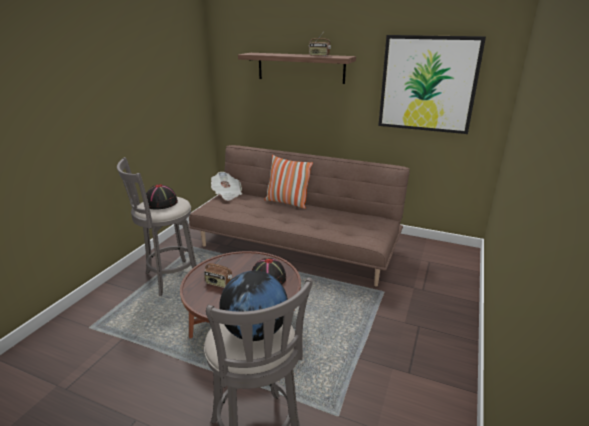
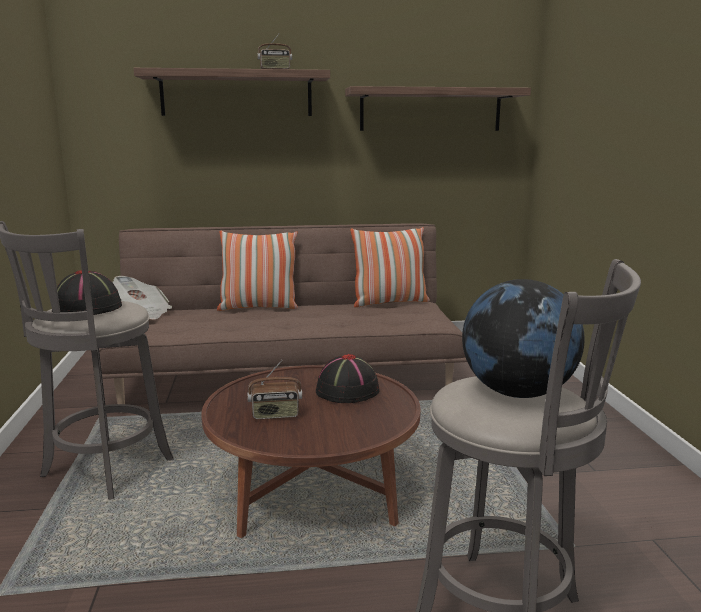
camera: 30 degrees left, 10 degrees down
(364, 215) = (389, 302): none -> pillow
(428, 84) = (430, 110): picture -> shelf

